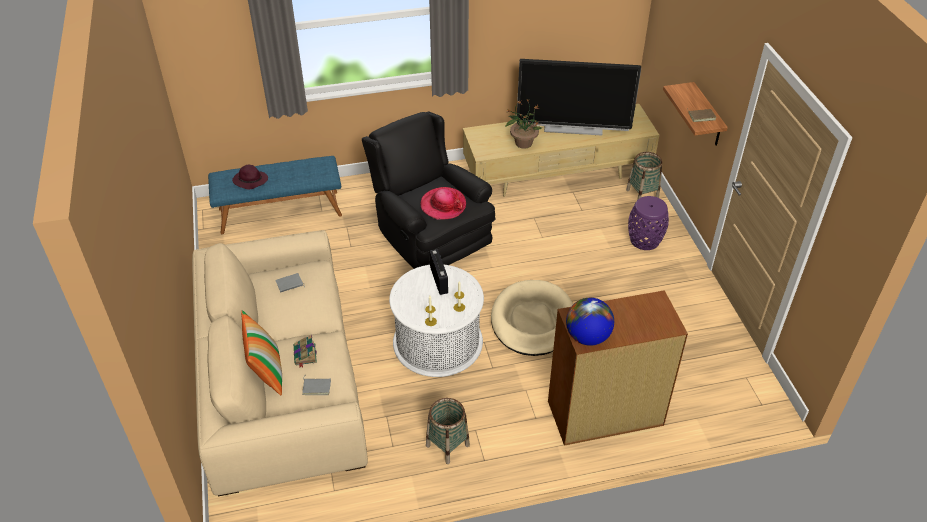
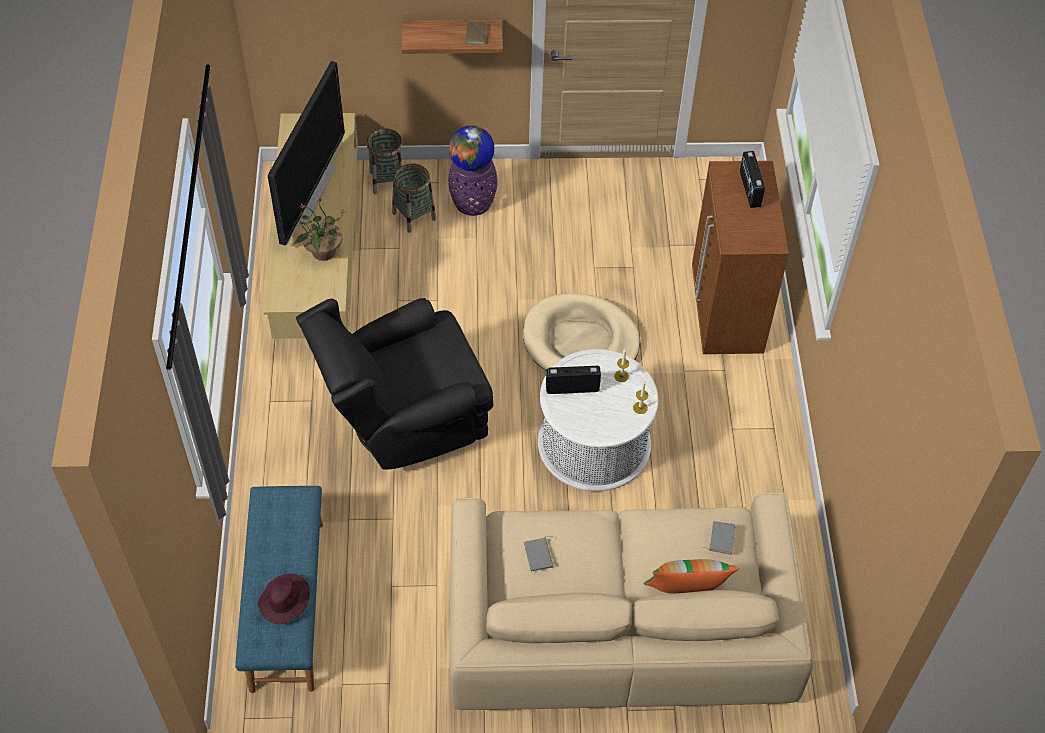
camera: 80 degrees left, 10 degrees up
(305, 355) = (668, 546): book -> none
(443, 205) = (437, 359): hat -> none
(447, 445) = (749, 458): basket -> basket (414, 216)
(587, 337) = (766, 239): globe -> globe (471, 164)
(642, 320) = (749, 189): none -> radio

